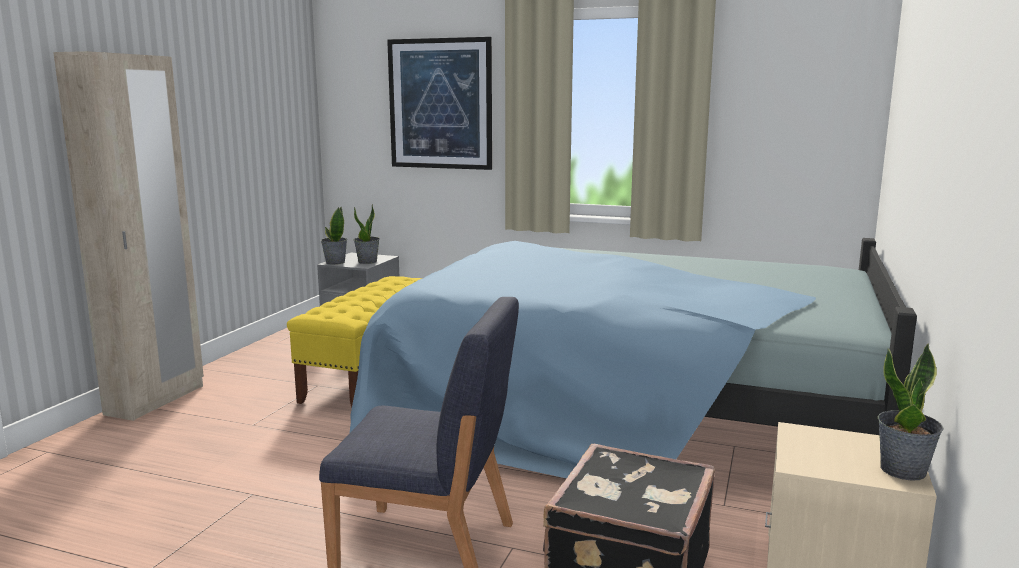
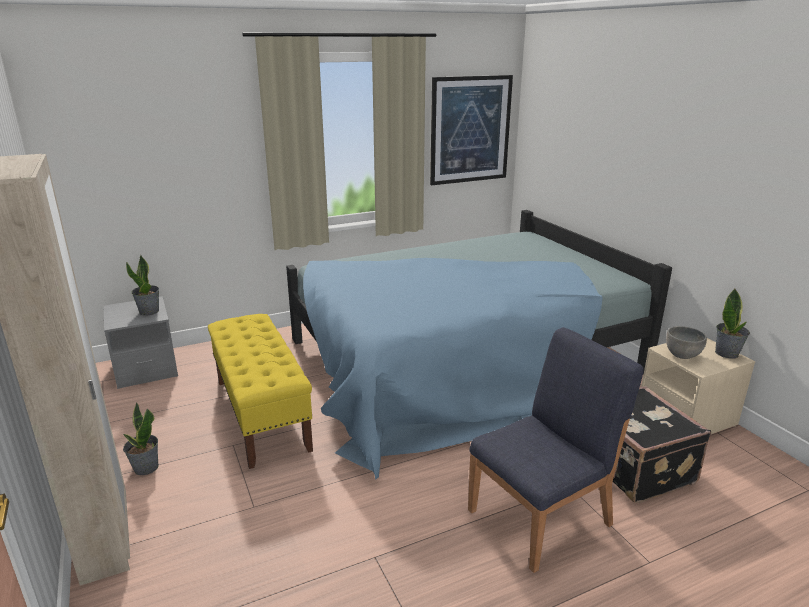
camera: 45 degrees left, 10 degrees up
(335, 262) = (118, 322): potted plant -> potted plant (145, 468)
(440, 104) = (188, 144): picture -> picture (470, 130)
(811, 445) = (682, 355): none -> grey bowl

